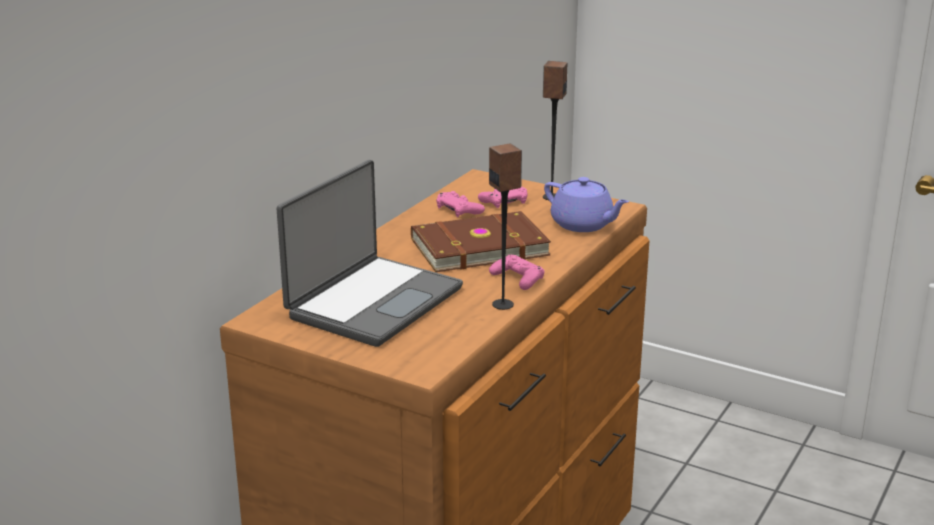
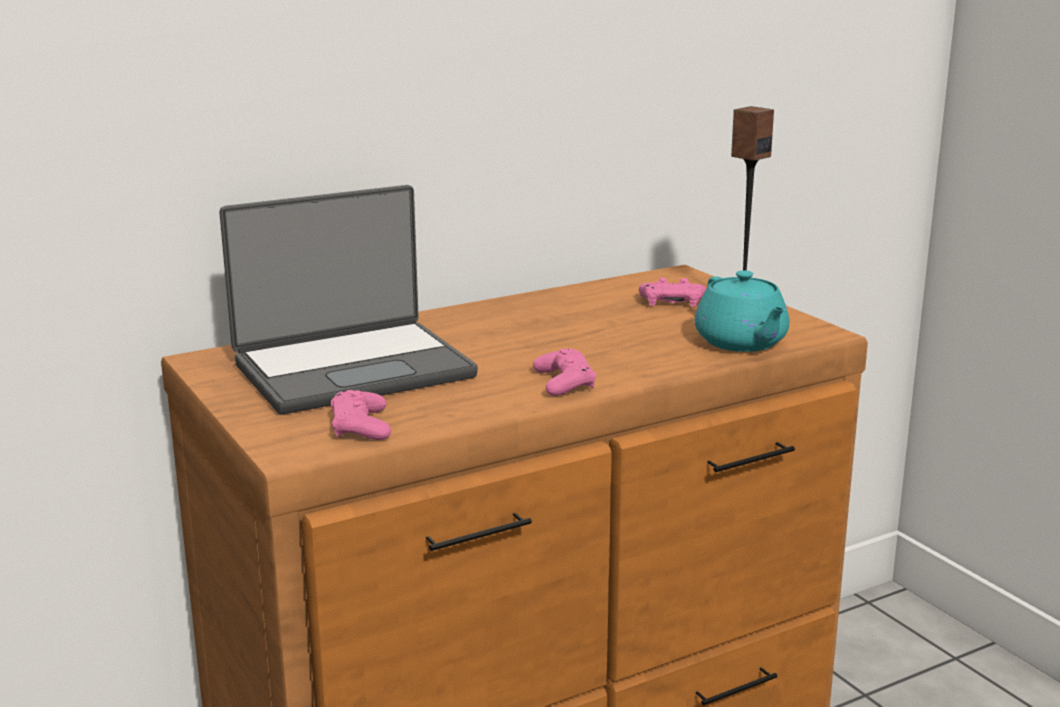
camera: 30 degrees right, 5 degrees down
(459, 210) = (602, 300): pink game controller -> pink game controller (360, 426)
(477, 246) = (567, 339): brown book -> none
(503, 304) = (501, 405): speaker -> none
(583, 224) = (741, 343): purple teapot -> turquoise teapot

